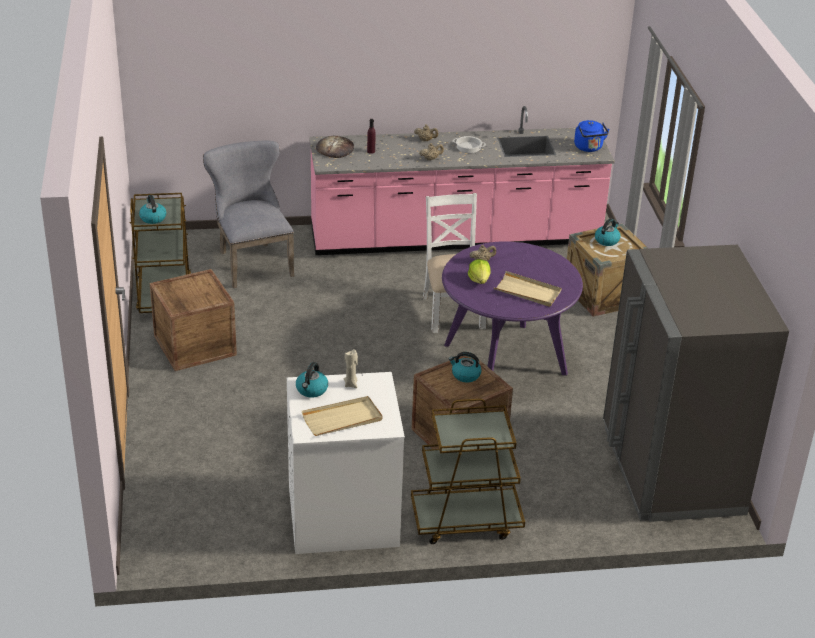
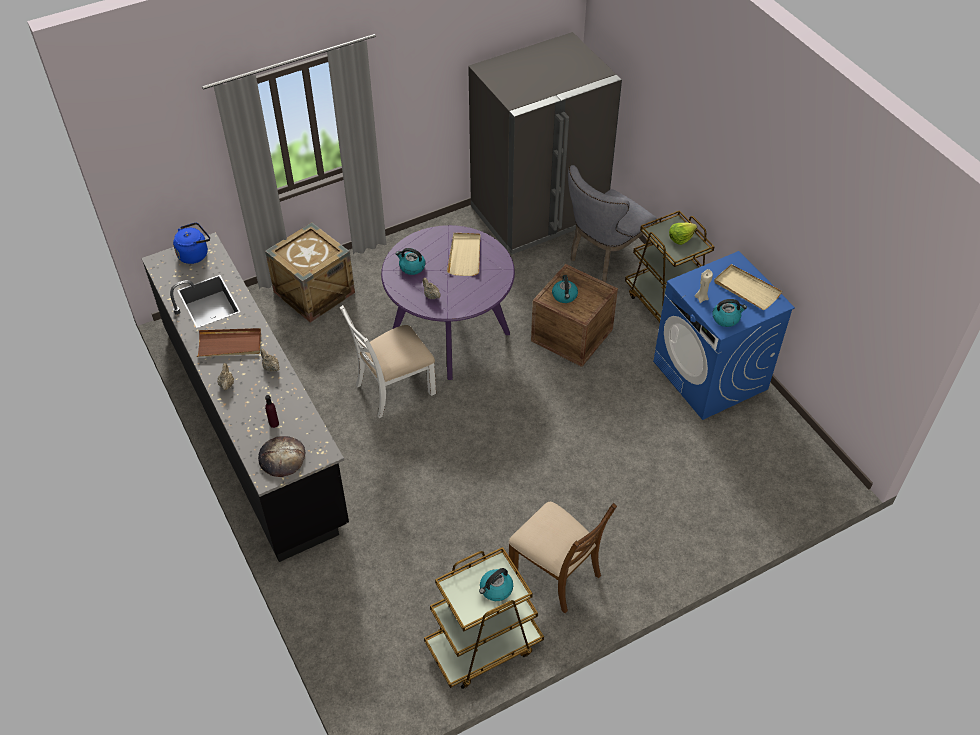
camera: 110 degrees left, 15 degrees up
(195, 345) = (556, 573): crate -> brown chair
(251, 262) = (378, 590): grey chair -> grey chair (605, 258)
(342, 516) = (710, 376): white washing machine -> blue washing machine
(455, 238) = (254, 424): pink counter -> black counter
(468, 147) = (230, 344): cooking pot -> brown tray
(479, 280) = (463, 289): lettuce -> lettuce (681, 238)
(607, 240) = (300, 256): kettle -> kettle (411, 267)

